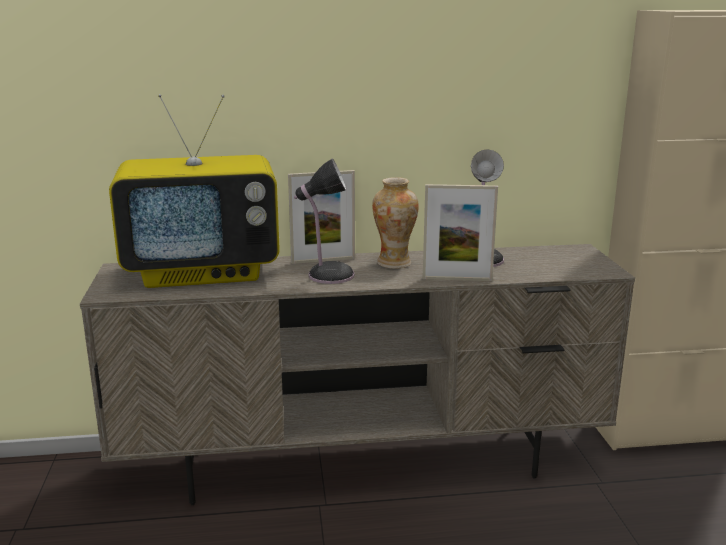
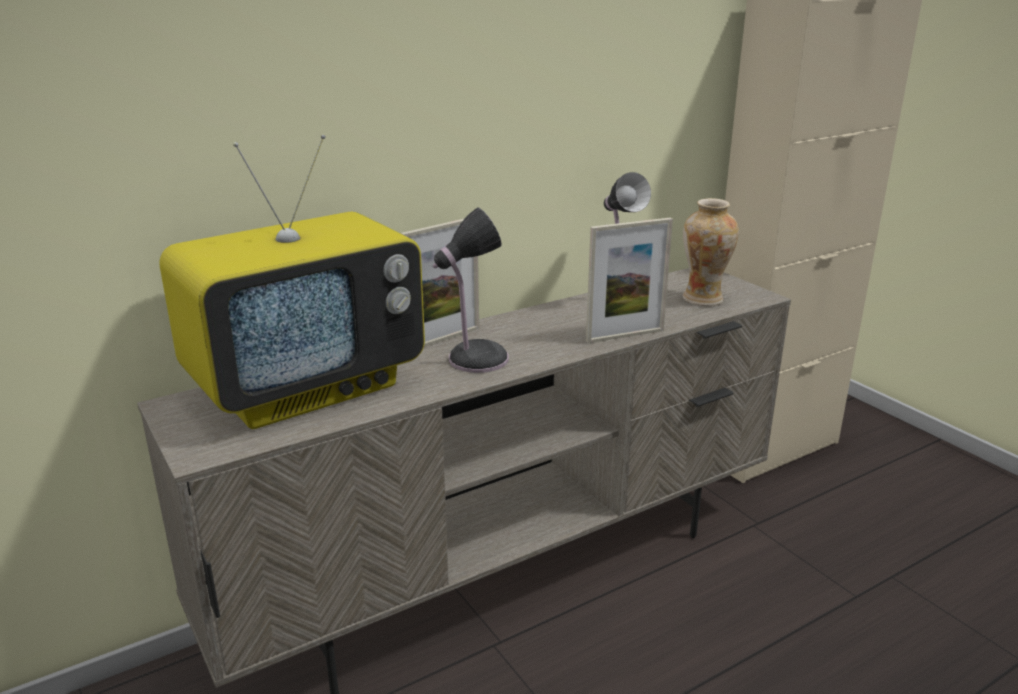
camera: 25 degrees left, 5 degrees up
(394, 263) = (532, 327): vase -> vase (703, 299)

